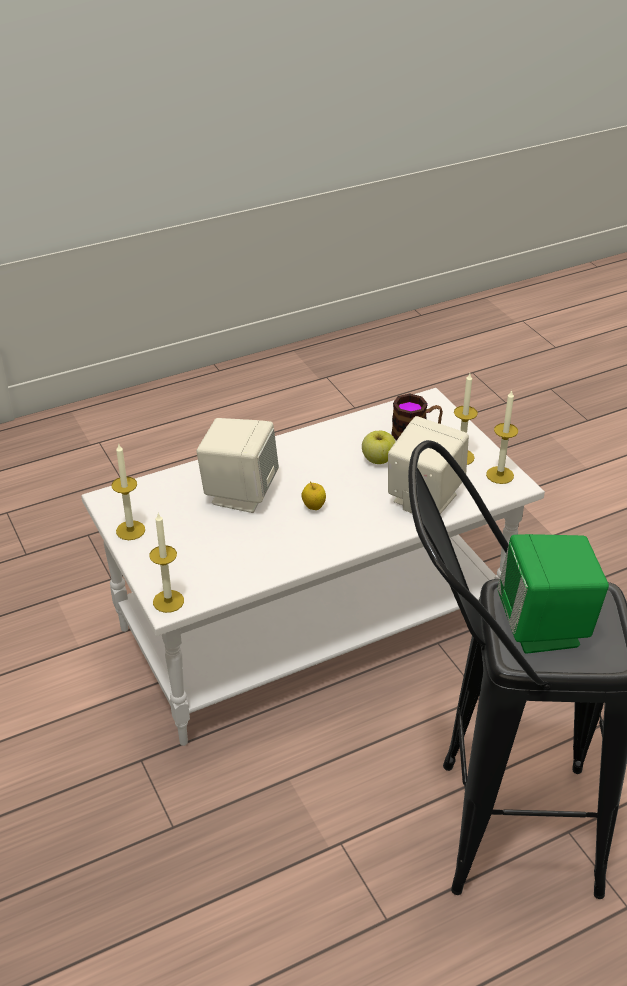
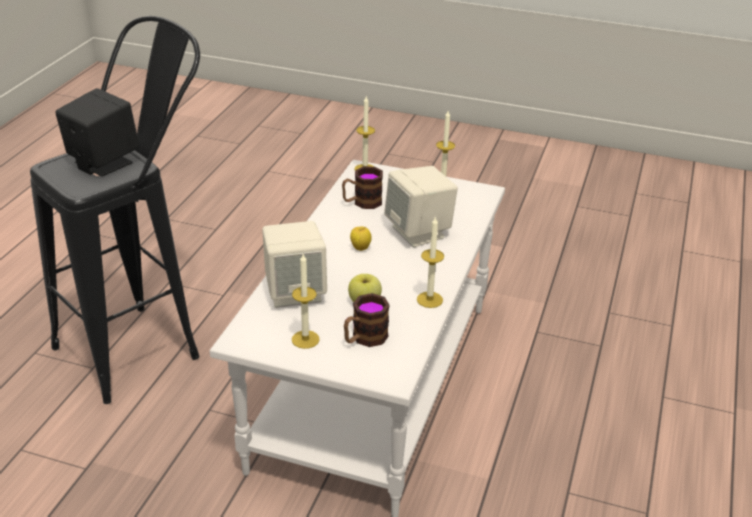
camera: 135 degrees right, 5 degrees down
(239, 557) = (362, 202): none -> mug
(500, 475) = (258, 341): candle -> candle (429, 299)
(544, 627) = (102, 163): green speaker -> black speaker

